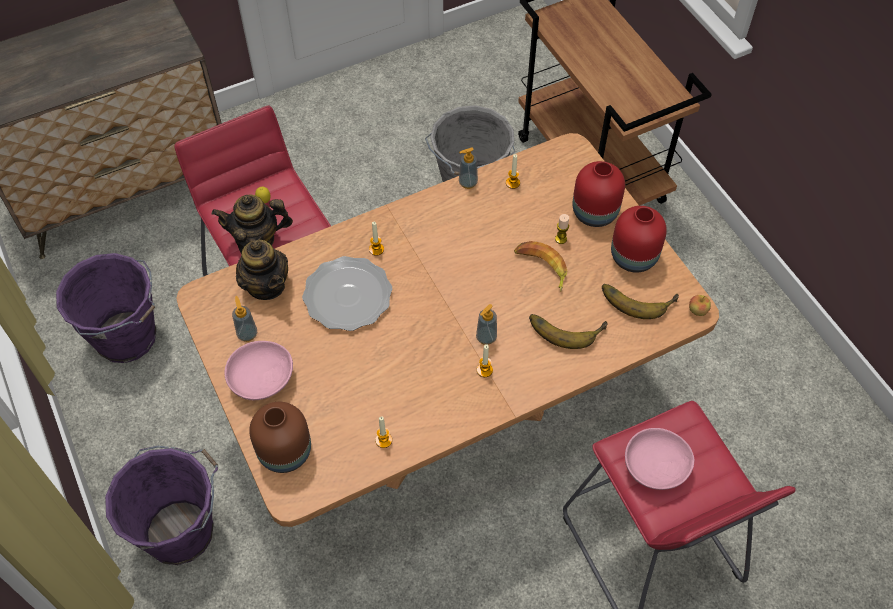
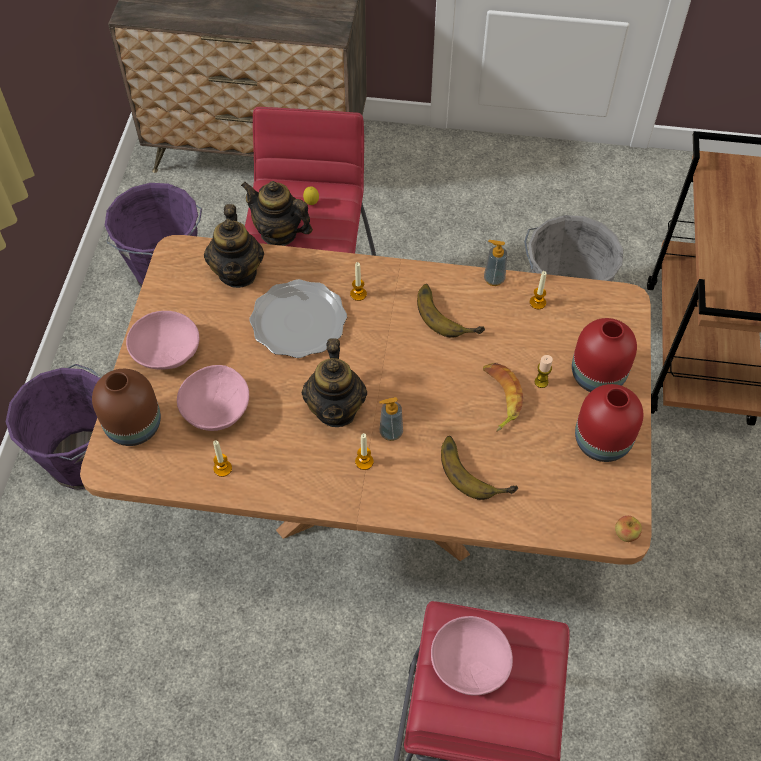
camera: 35 degrees right, 0 degrees up
(247, 334) = (188, 306): soap dispenser -> none
(340, 400) = (215, 410): none -> pink bowl
(432, 344) = (336, 409): none -> teapot
(637, 297) = (572, 483): banana -> banana (448, 312)

